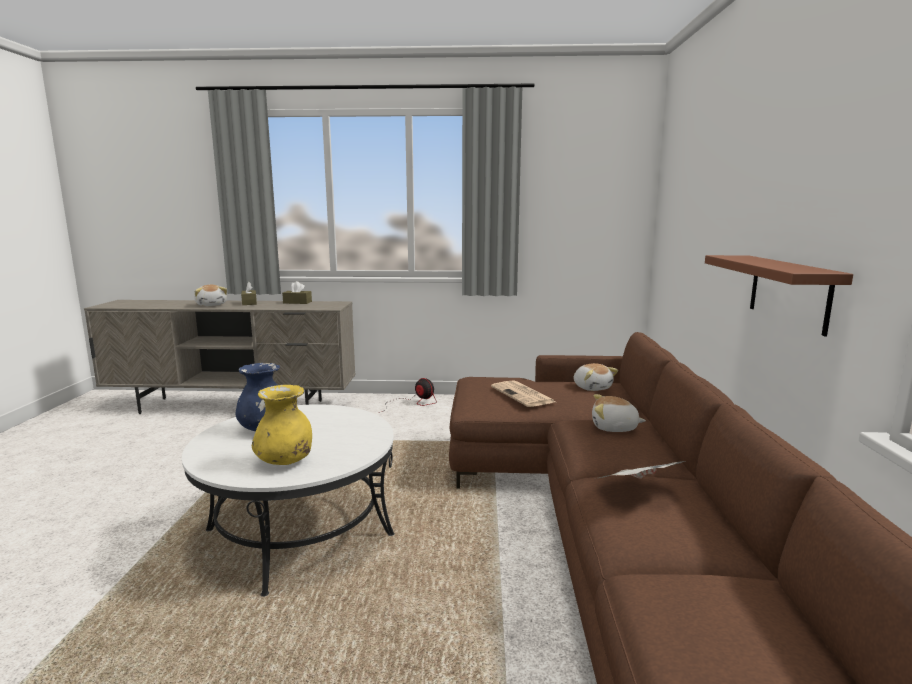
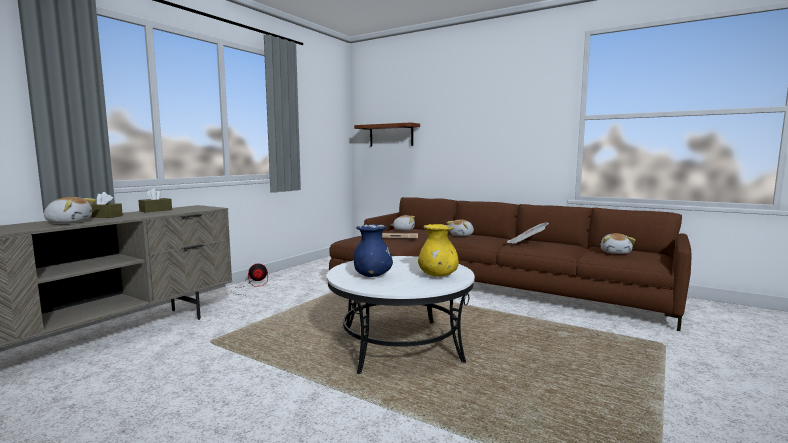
camera: 60 degrees left, 5 degrees down
(707, 621) = (615, 252): none -> plush toy
(788, 292) = (504, 160): brown shelf -> brown shelf (391, 135)

